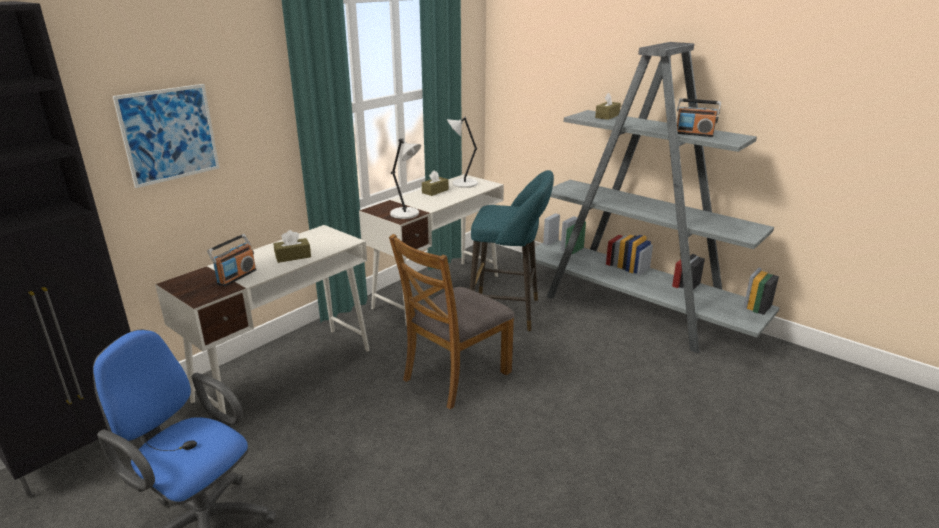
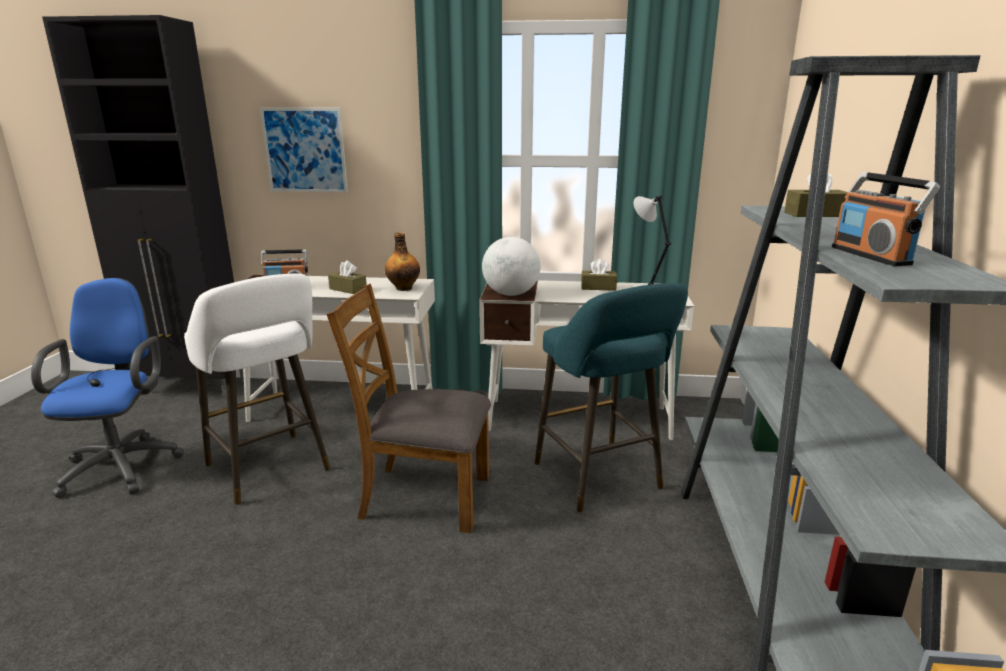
camera: 55 degrees right, 5 degrees down
(329, 239) = (403, 288): none -> bottle
(334, 433) = (270, 470): none -> white stool
(406, 214) = (511, 294): grey table lamp -> globe

